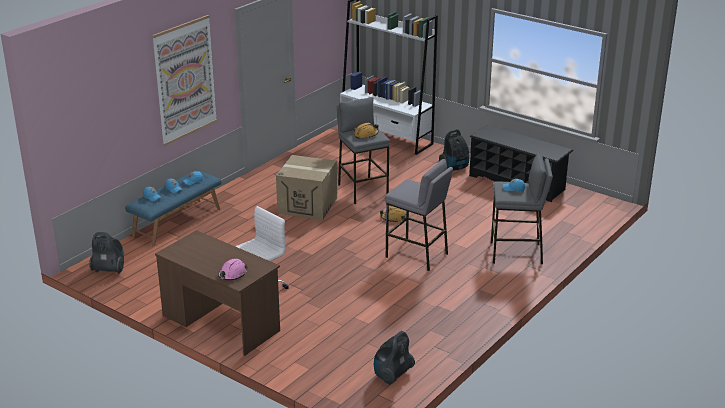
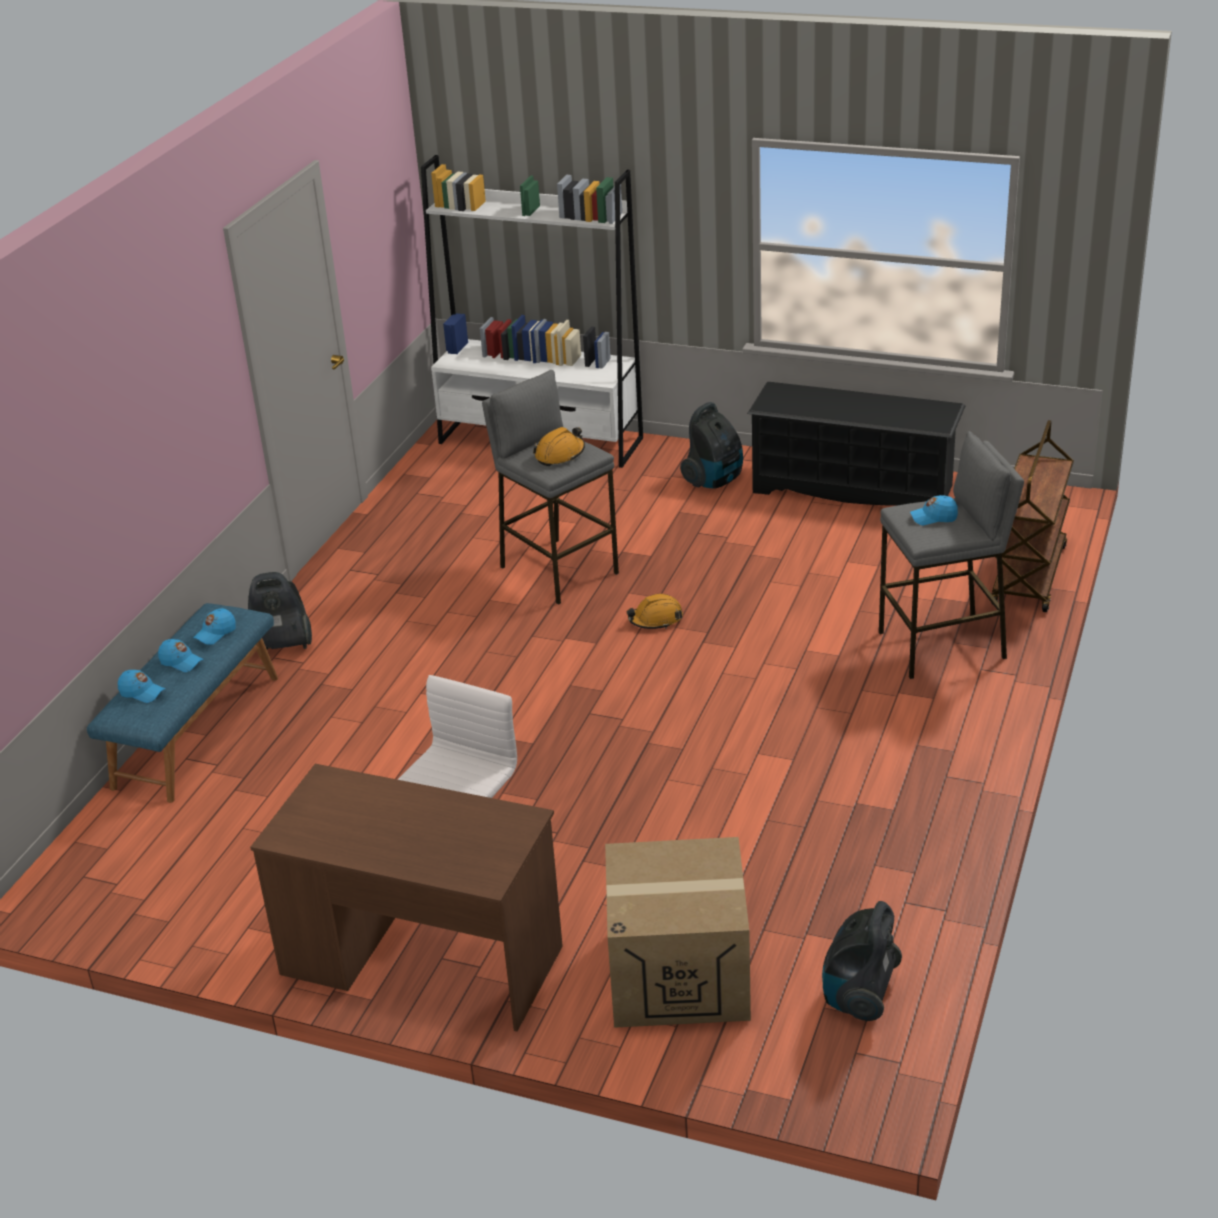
camera: 15 degrees left, 5 degrees up
(109, 270) = (97, 886): vacuum cleaner -> vacuum cleaner (282, 645)
(185, 80) = (156, 411): picture -> none
(232, 274) = (461, 860): pink hard hat -> none
(308, 205) = (462, 628): cardboard box -> cardboard box (679, 974)
(417, 255) = (750, 695): grey stool -> none
(576, 233) = (1029, 576): none -> brown cart

